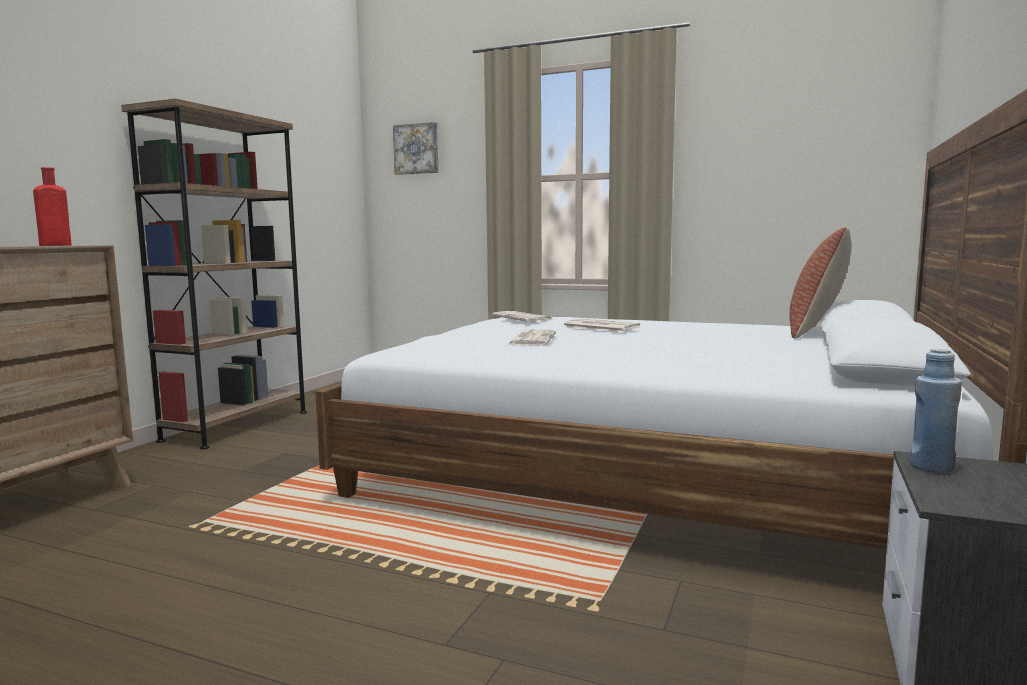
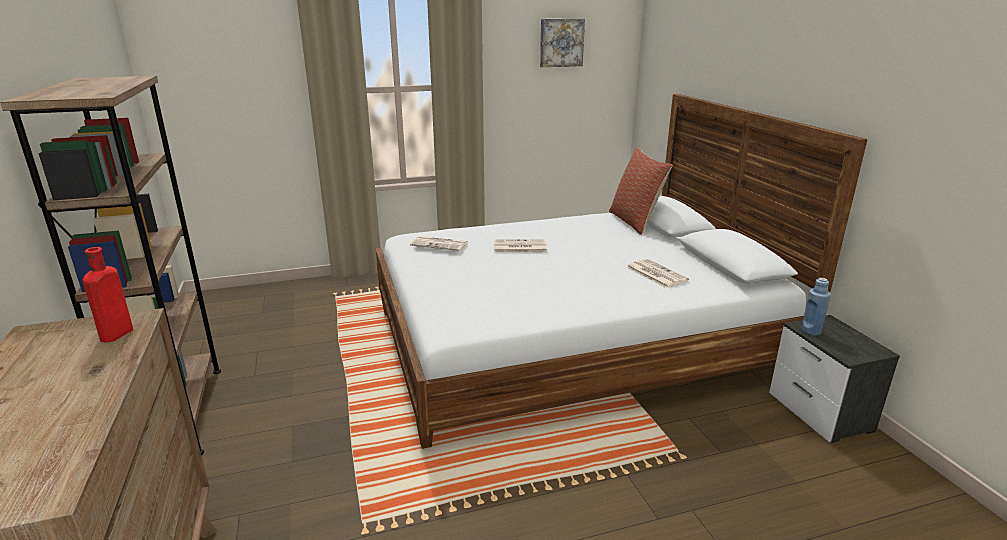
camera: 40 degrees left, 15 degrees up
(417, 149) = (210, 57): picture -> picture (561, 42)
(531, 339) = (508, 277): newspaper -> newspaper (655, 274)

